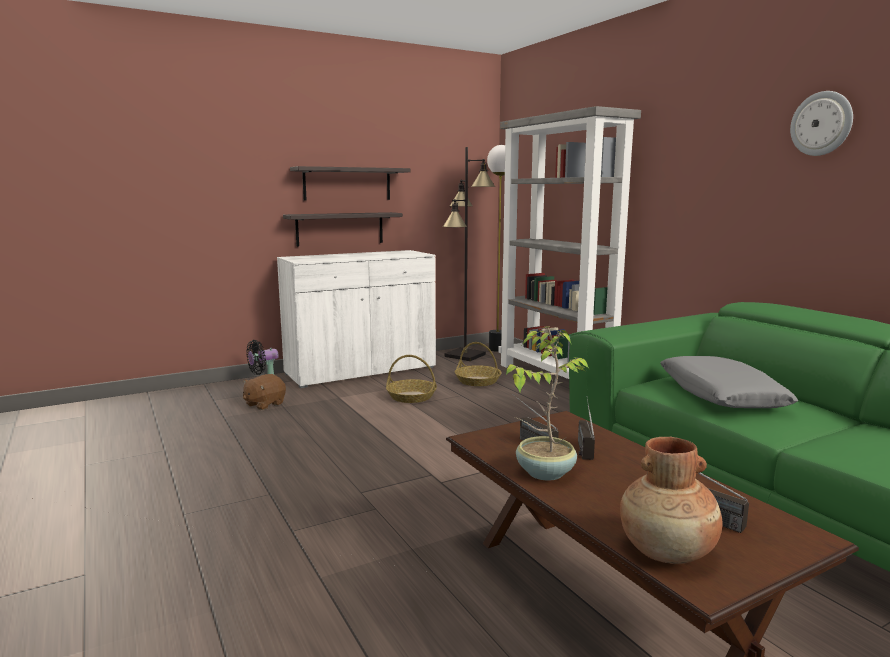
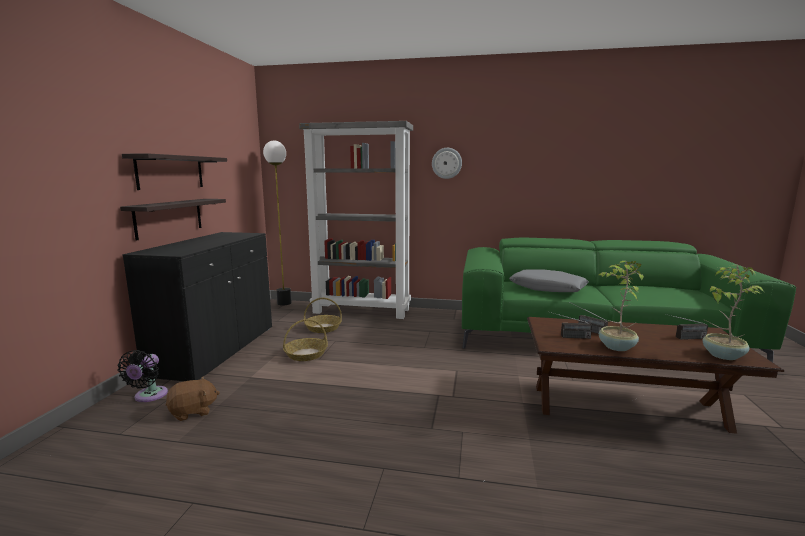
camera: 50 degrees left, 0 degrees up
(264, 404) = (193, 412): brown plush toy -> brown plush toy turned 105 degrees counterclockwise
(361, 370) = (216, 350): white cabinet -> black cabinet
(465, 355) = (273, 314): black floor lamp -> none
(668, 552) = (722, 355): brown vase -> potted plant
(821, 123) = (531, 143): wall clock -> wall clock (446, 163)

